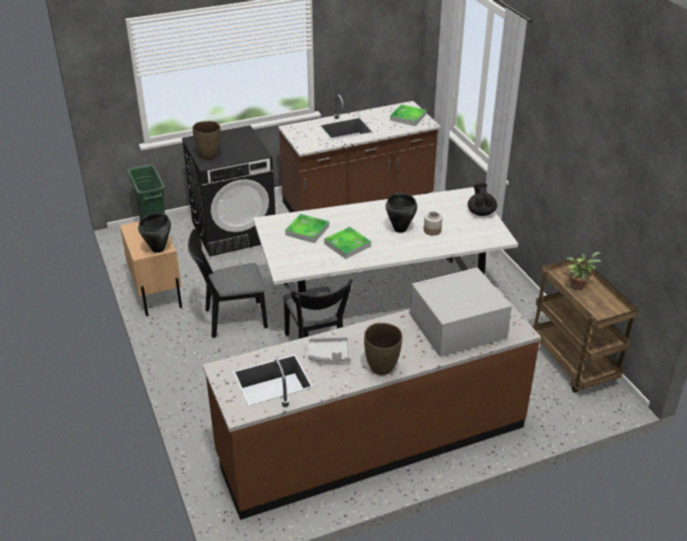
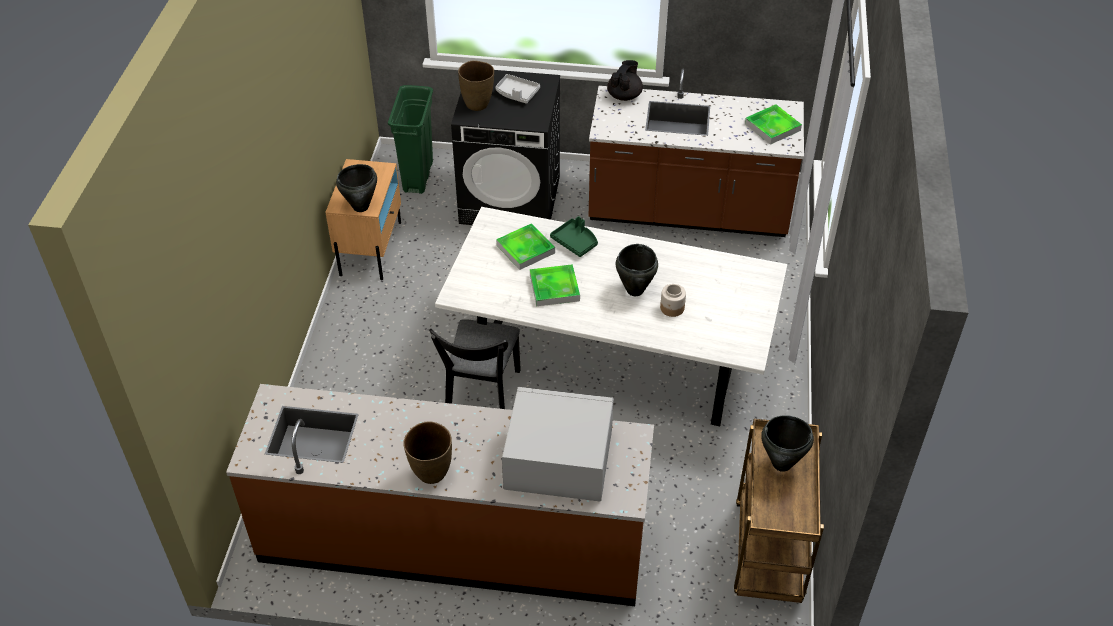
camera: 30 degrees right, 10 degrees up
(230, 319) = (421, 317): black chair -> none
(329, 355) = (391, 431): grey tray -> grey tray (517, 94)
(336, 216) = (575, 242): none -> green tray
(481, 212) = (757, 305): black teapot -> black teapot (624, 95)
(577, 285) = (782, 464): potted plant -> black cooking pot

